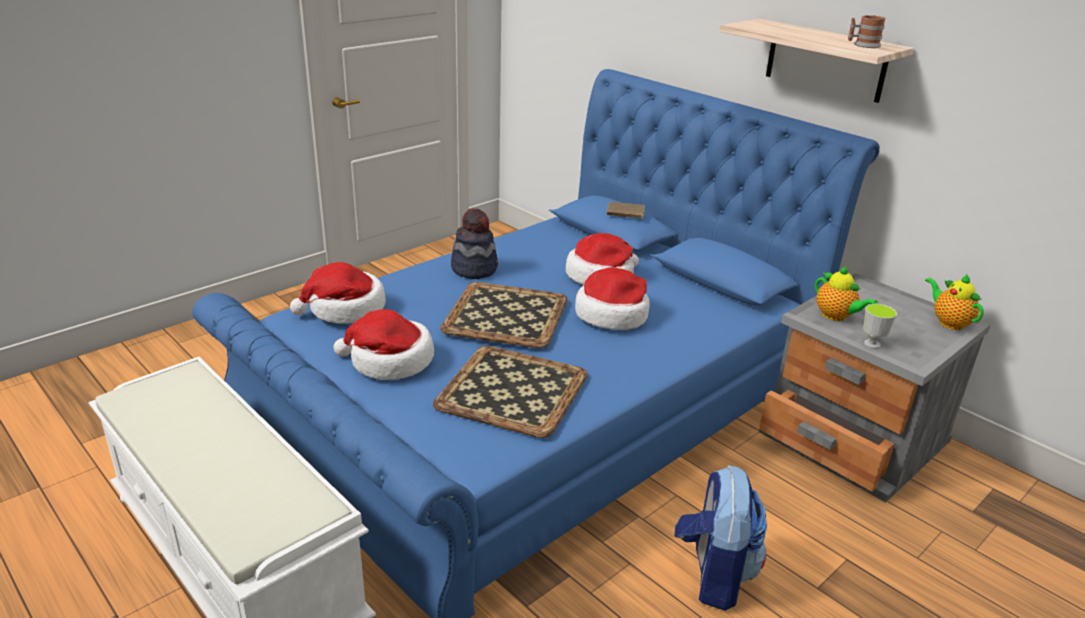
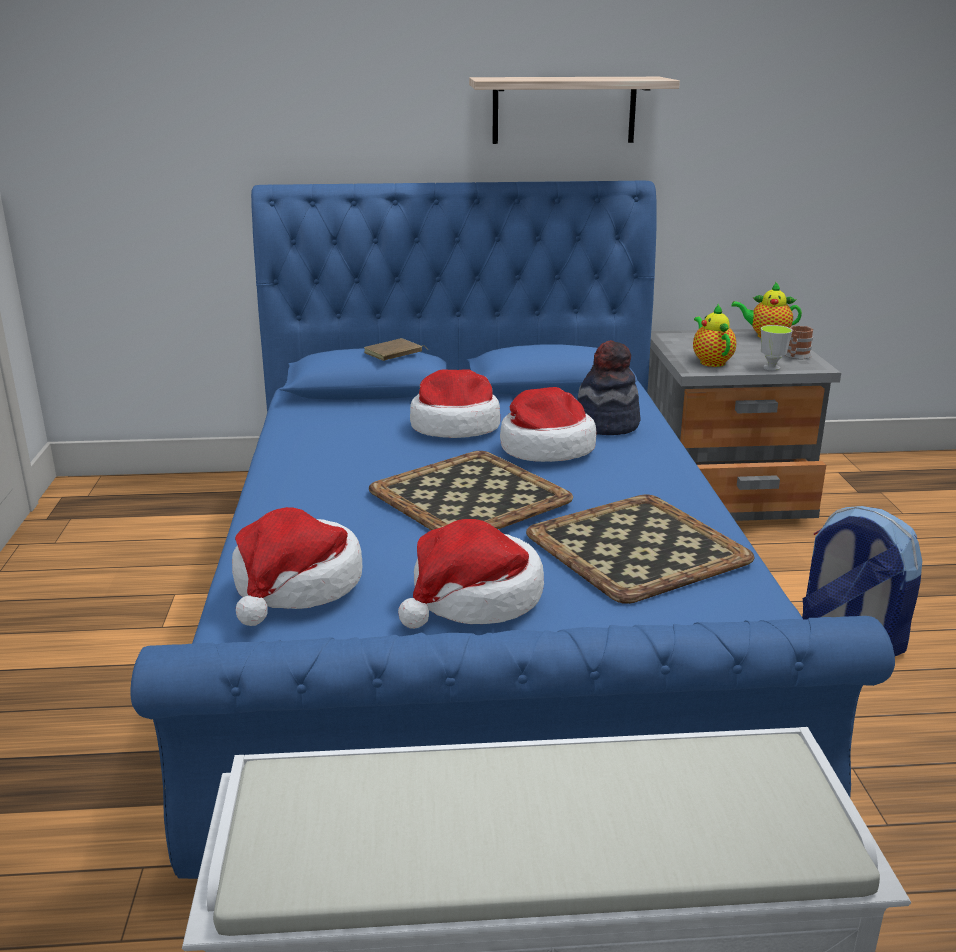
camera: 50 degrees left, 5 degrees down
(474, 268) = (325, 477): hat -> hat (605, 424)
(836, 316) = (711, 362): teapot -> teapot turned 105 degrees counterclockwise
(862, 45) = (633, 78): mug -> mug (796, 357)

